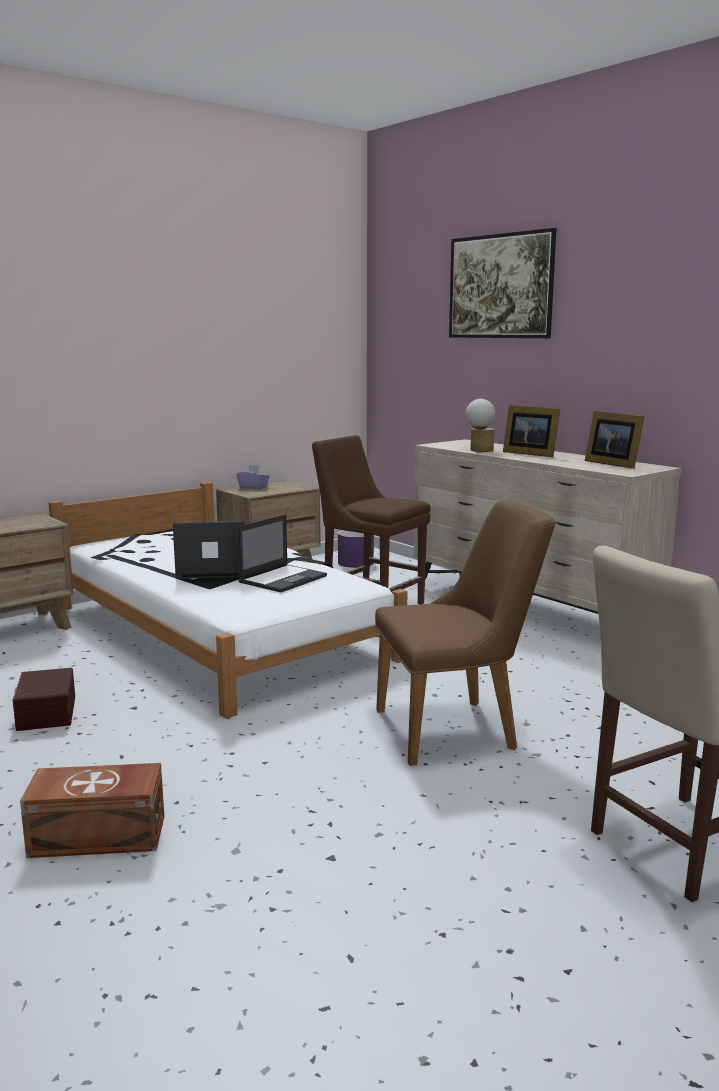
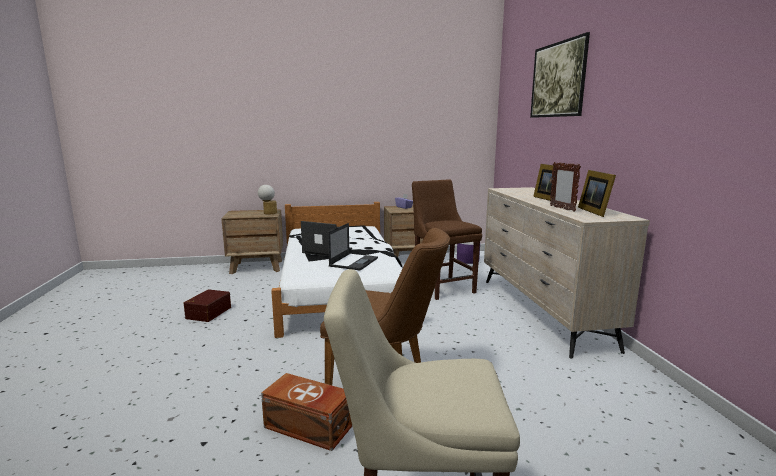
camera: 30 degrees right, 0 degrees up
(99, 837) = (133, 386): brown storage box -> brown storage box (308, 427)
(283, 579) = (354, 262): laptop -> laptop turned 45 degrees counterclockwise
(479, 450) = (519, 194): table lamp -> table lamp (268, 213)
(572, 463) = (562, 208): none -> picture frame

